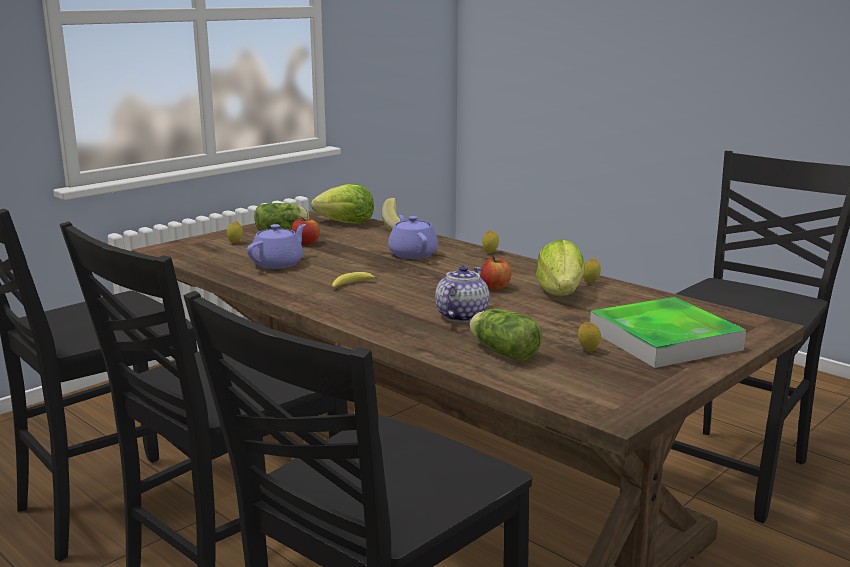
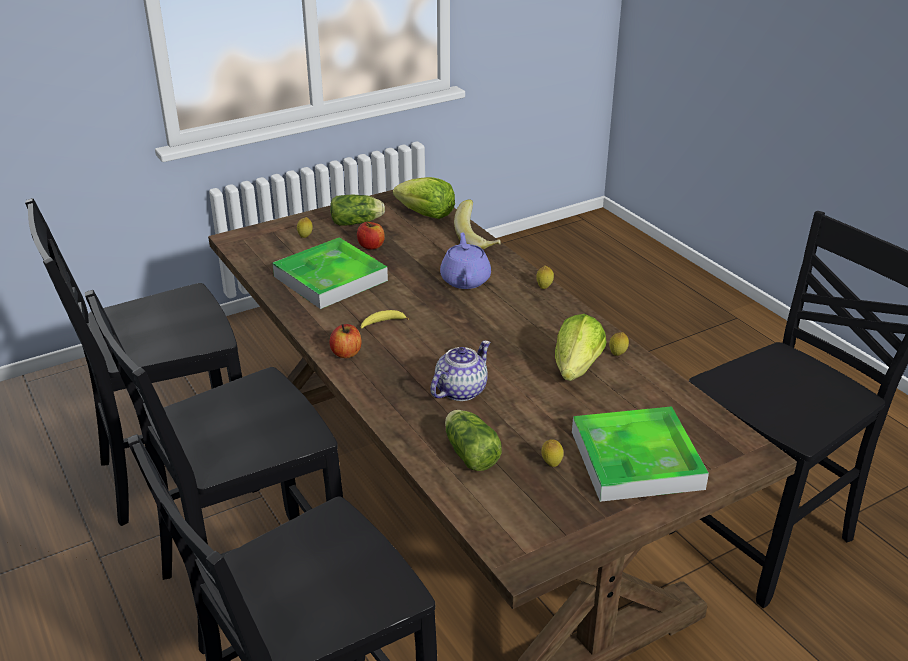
camera: 15 degrees right, 15 degrees up
(278, 263) = (330, 278): purple teapot -> tray
(495, 287) = (517, 348): apple -> apple (346, 353)

